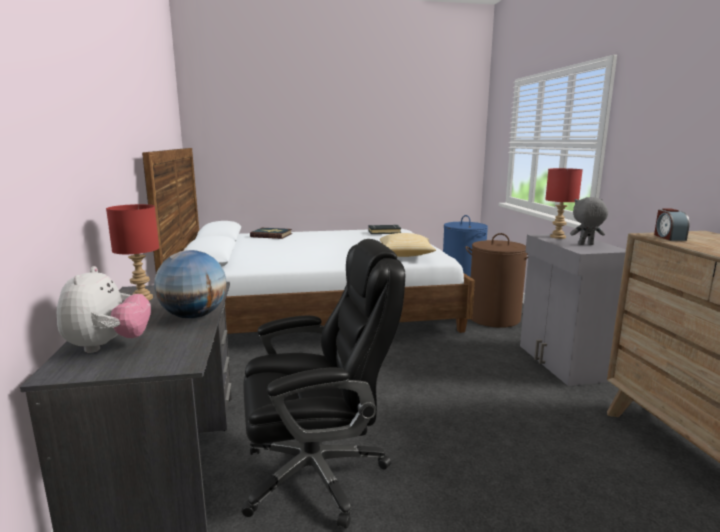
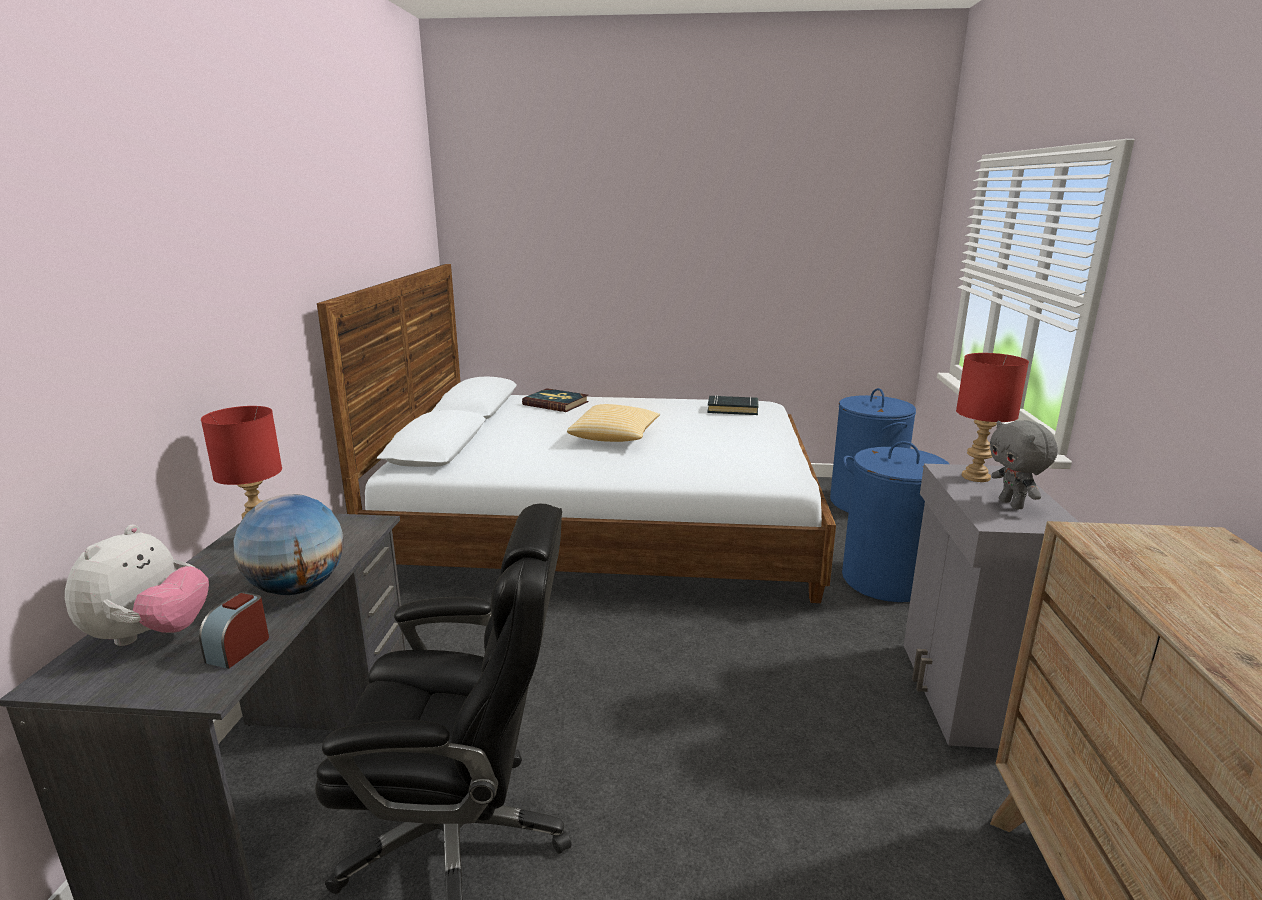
camera: 15 degrees right, 5 degrees up
(406, 255) = (731, 467): pillow -> pillow (614, 438)
(493, 318) = (886, 580): brown laundry basket -> blue laundry basket
(585, 244) = (1012, 504): grey plush toy -> grey plush toy turned 120 degrees counterclockwise
(668, 237) = (1117, 545): alarm clock -> alarm clock (238, 649)

